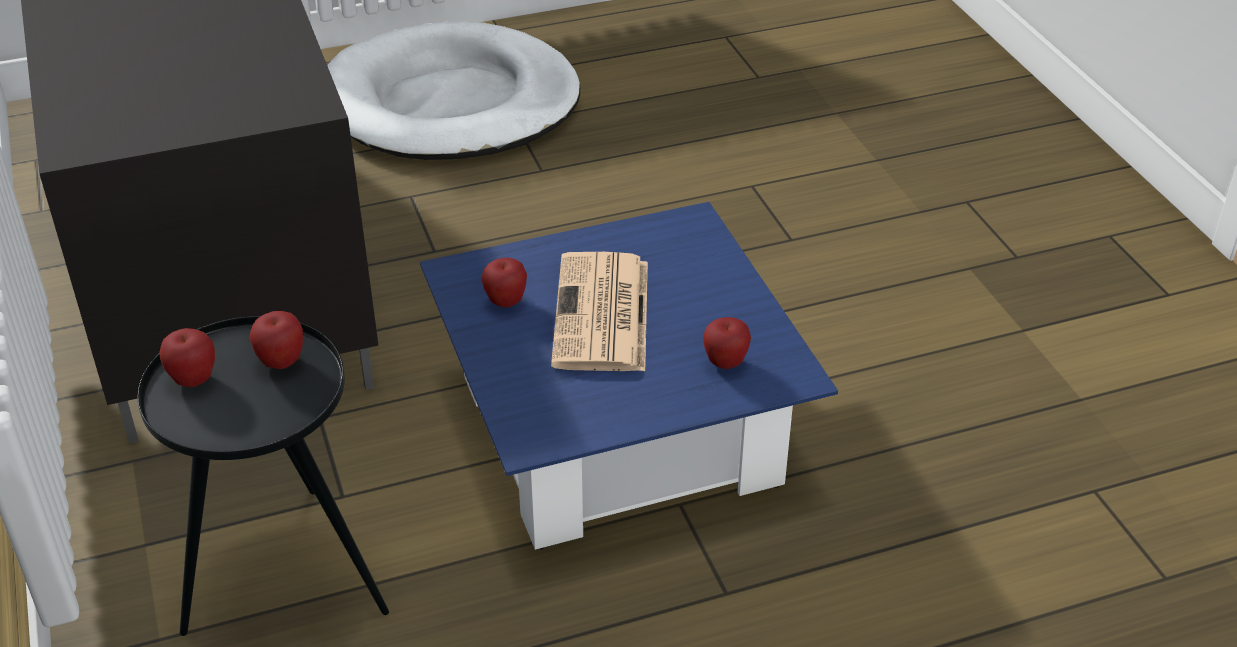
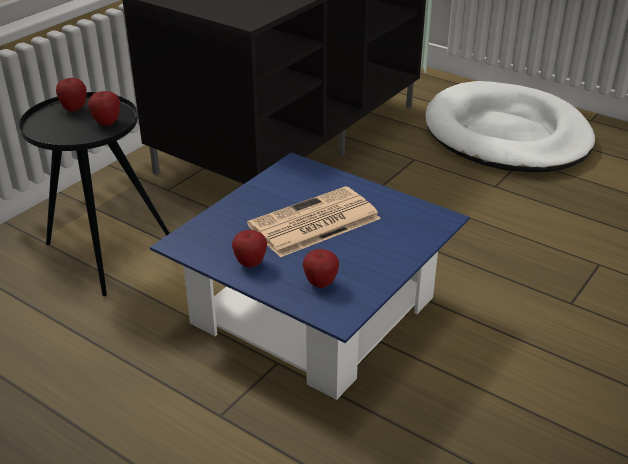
camera: 55 degrees right, 5 degrees down
(506, 302) = (288, 189): apple -> apple (250, 263)

